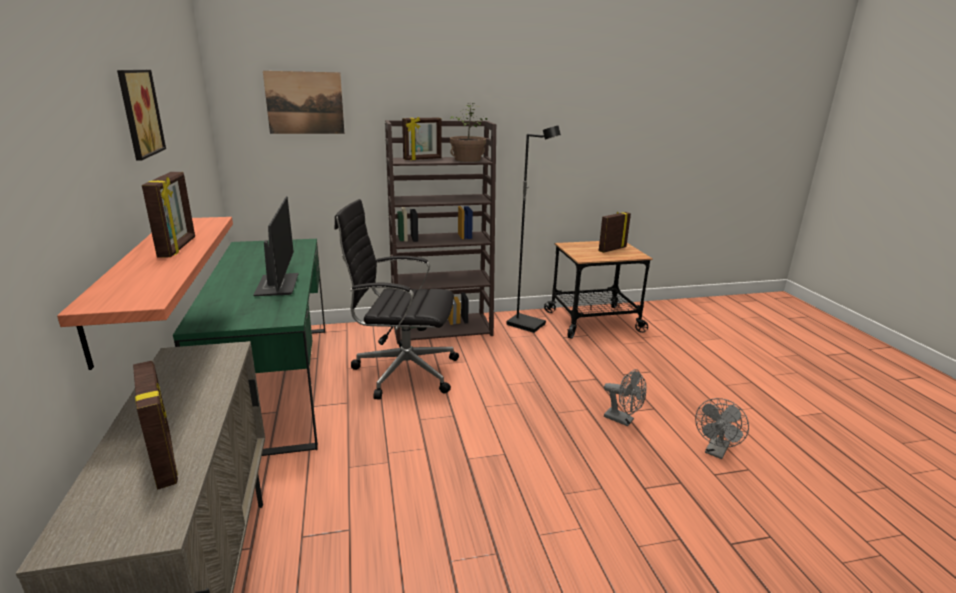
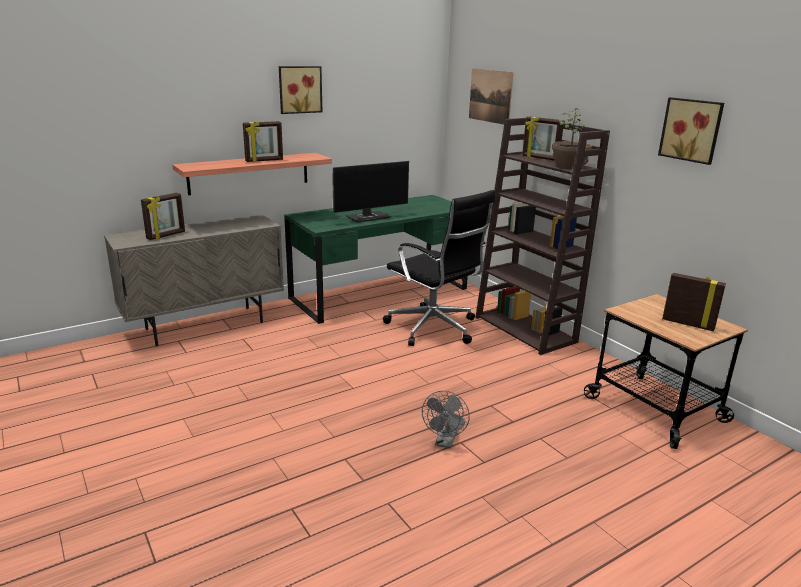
camera: 70 degrees right, 0 degrees up
(402, 371) = (434, 328): black office chair -> black office chair turned 150 degrees clockwise
(527, 324) = (589, 368): black floor lamp -> none
(557, 110) = (692, 130): none -> picture
(716, 452) = (429, 505): grey fan -> none

